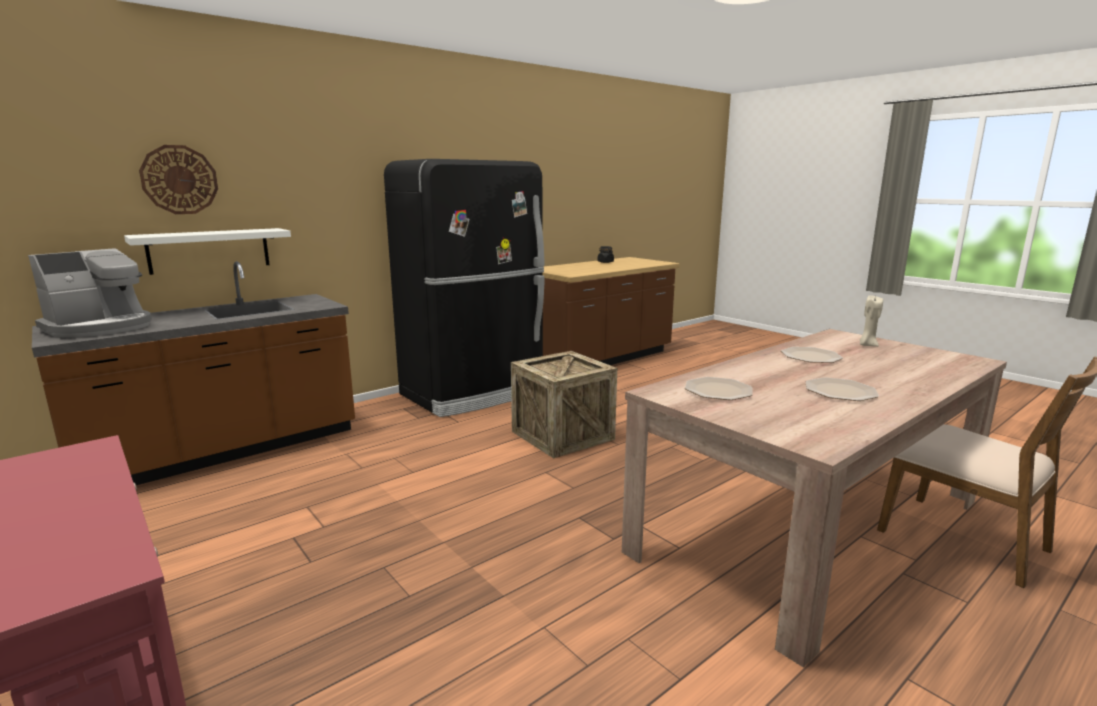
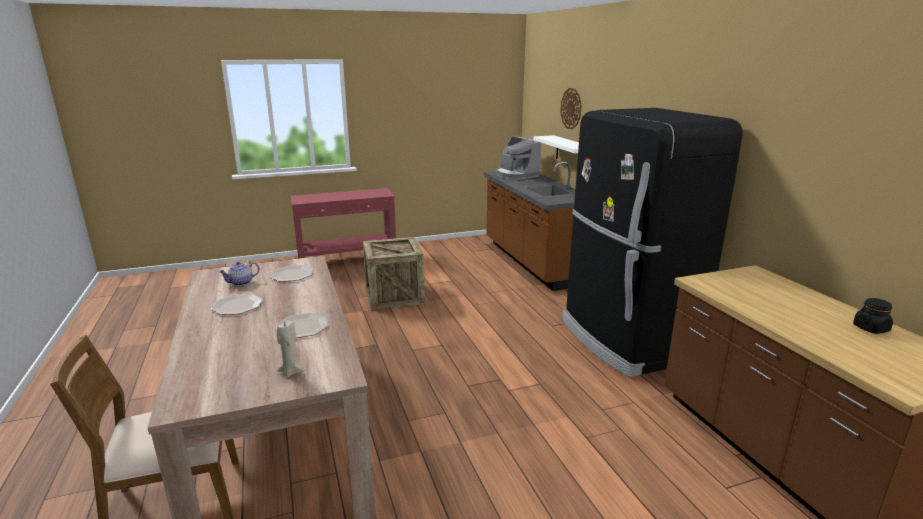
camera: 110 degrees right, 5 degrees up
(562, 435) = (501, 364): crate -> crate (394, 296)
(794, 409) = (241, 283): none -> teapot

